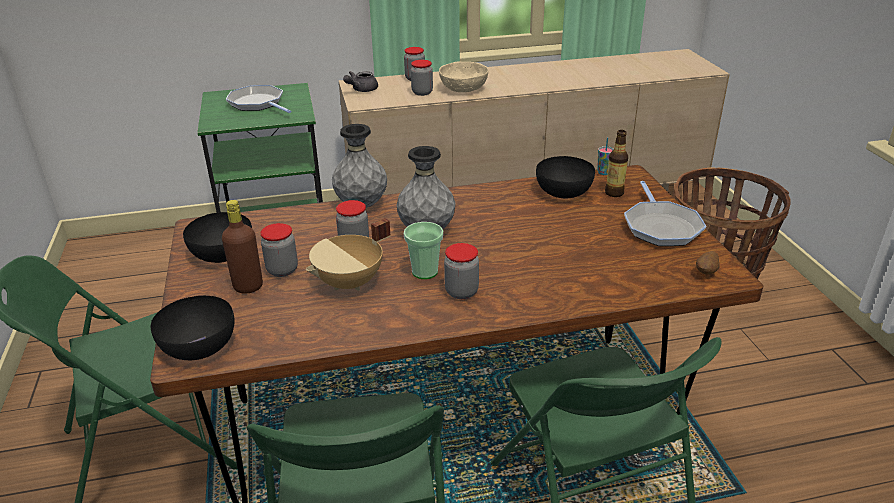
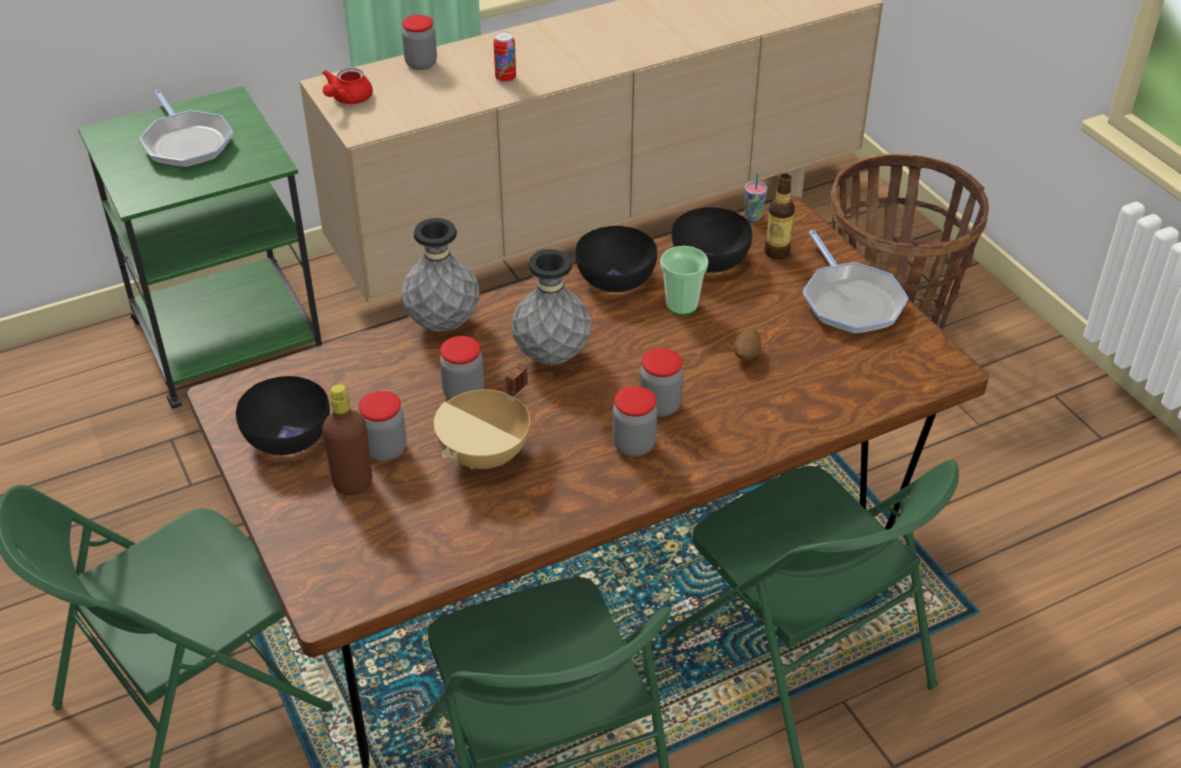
camera: 15 degrees left, 10 degrees up
(198, 347) = (336, 583): black bowl -> black bowl (615, 279)
(258, 104) = (186, 143): frying pan -> frying pan turned 150 degrees counterclockwise
(361, 90) = (347, 99): grey teapot -> red teapot
(422, 92) = (445, 94): jar -> jar (660, 406)
(424, 272) = (575, 422): cup -> cup (681, 305)
(463, 89) = (505, 78): beige bowl -> can
(706, 272) = (920, 366): potato -> potato (746, 355)

